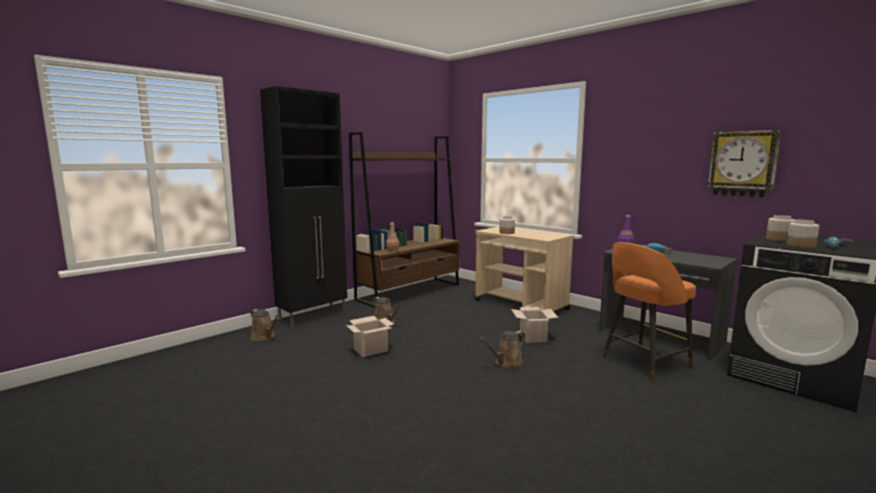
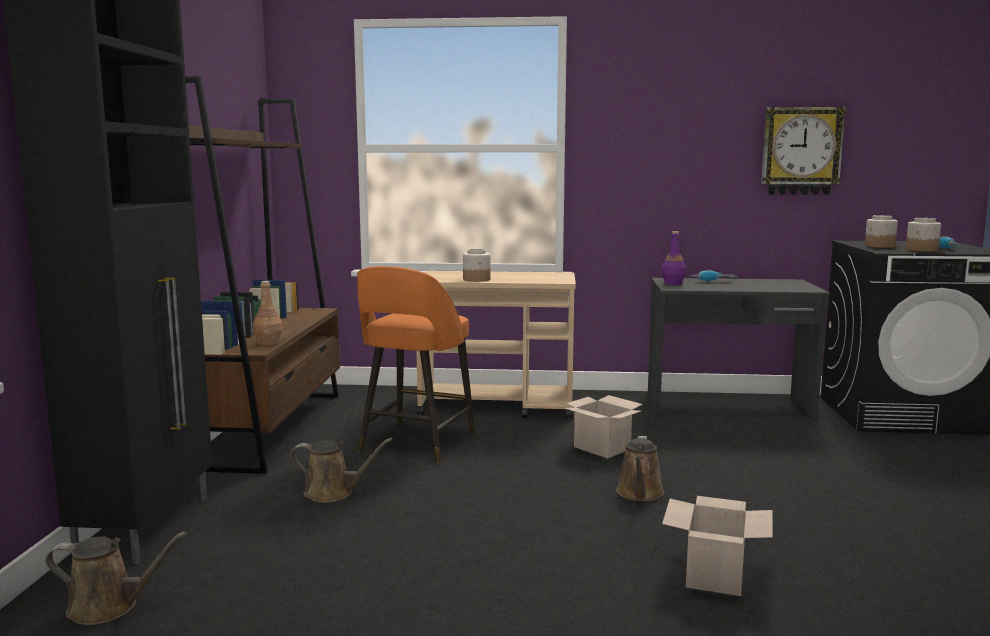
camera: 40 degrees left, 0 degrees up
(371, 349) = (406, 548): cardboard box -> cardboard box (713, 575)
(643, 363) = (772, 442): orange stool -> orange stool (415, 443)

